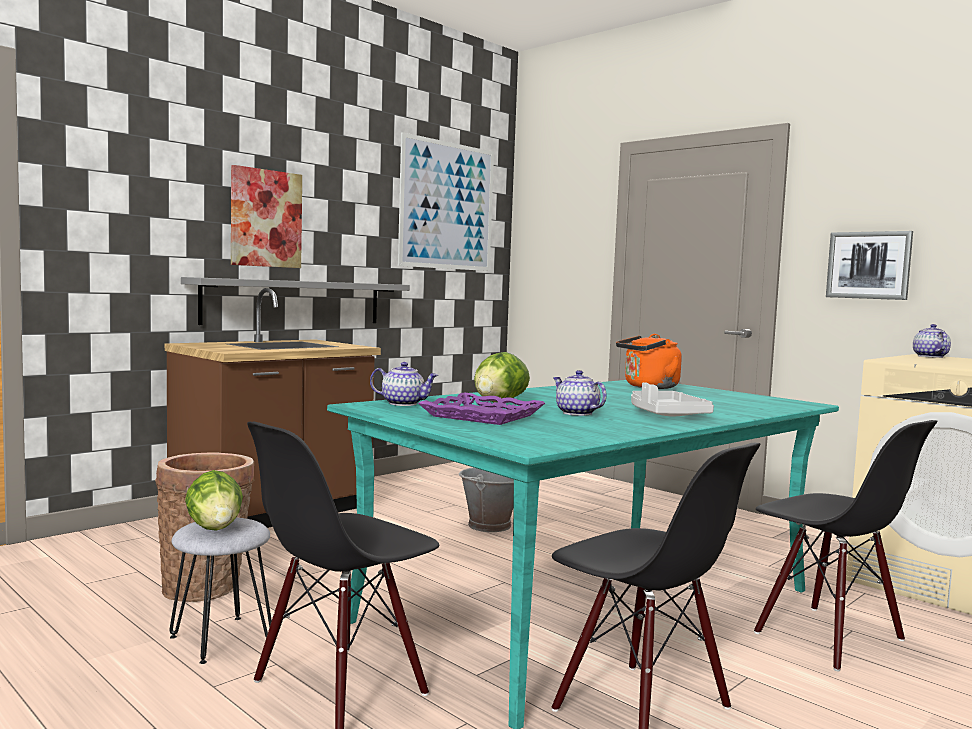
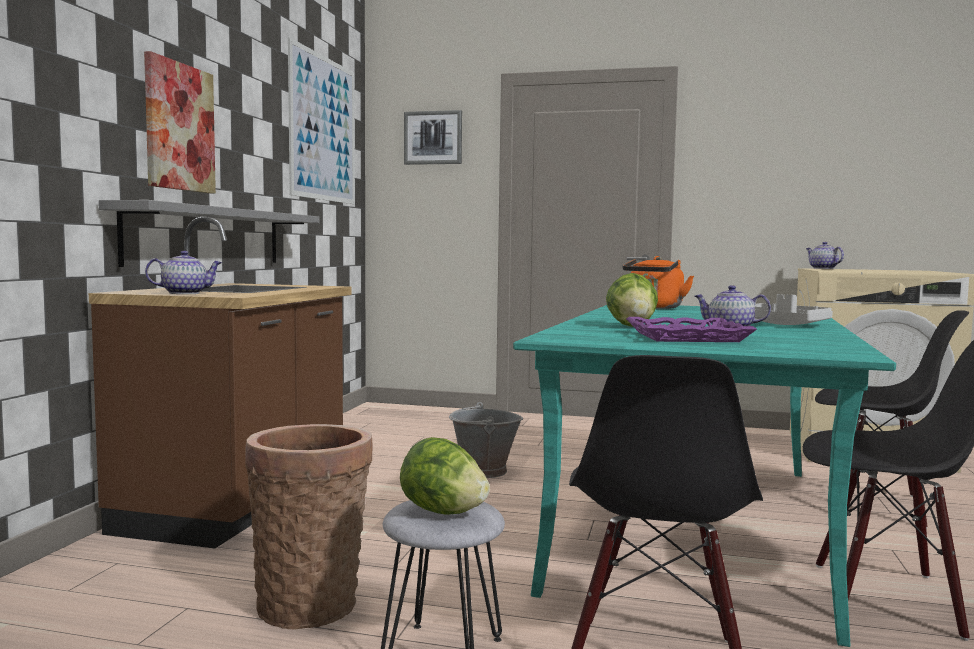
camera: 30 degrees left, 0 degrees up
(403, 403) = (573, 334): teapot -> teapot (185, 293)
(868, 265) = (755, 194): picture -> picture (433, 138)

